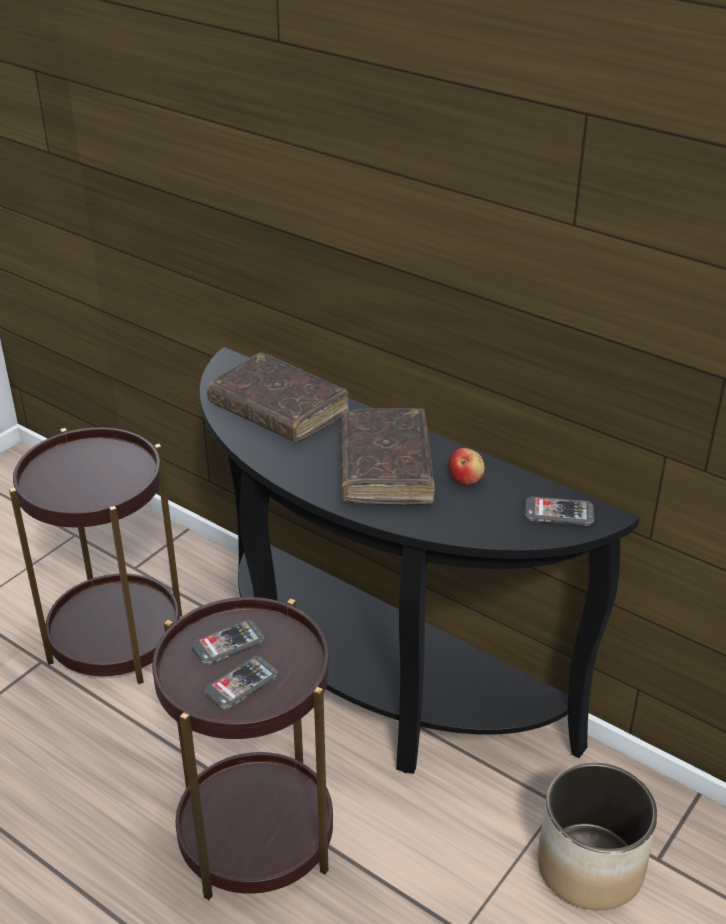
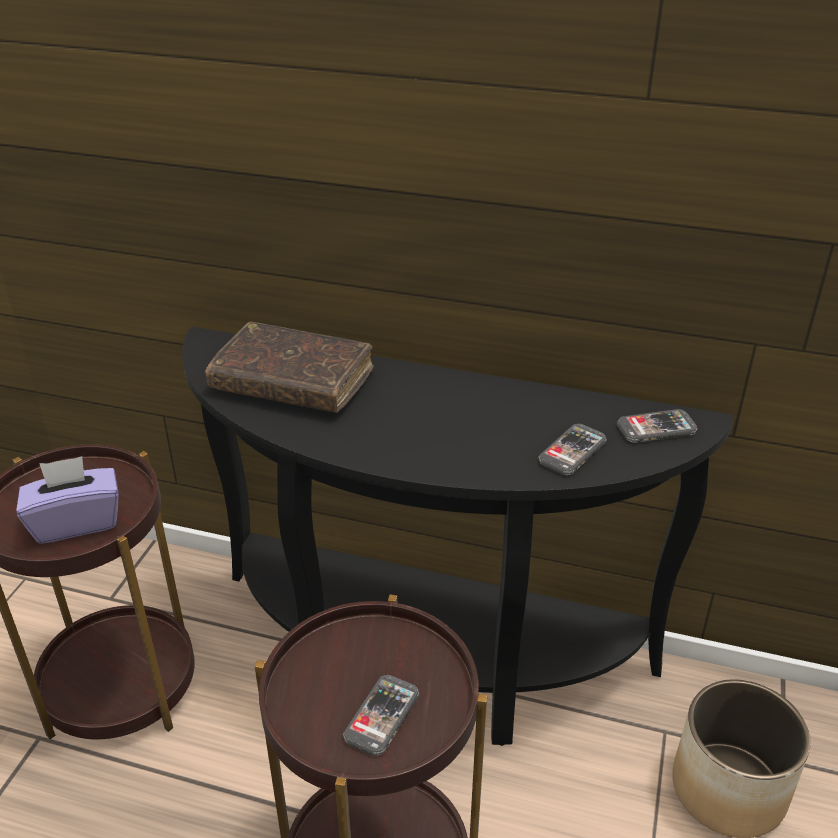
camera: 20 degrees left, 0 degrees up
(88, 488) = (76, 522): none -> purple tissue box
(228, 644) = (339, 669): phone -> phone (572, 451)
(385, 468) = (448, 420): brown book -> none
(465, 478) = (539, 413): apple -> none

